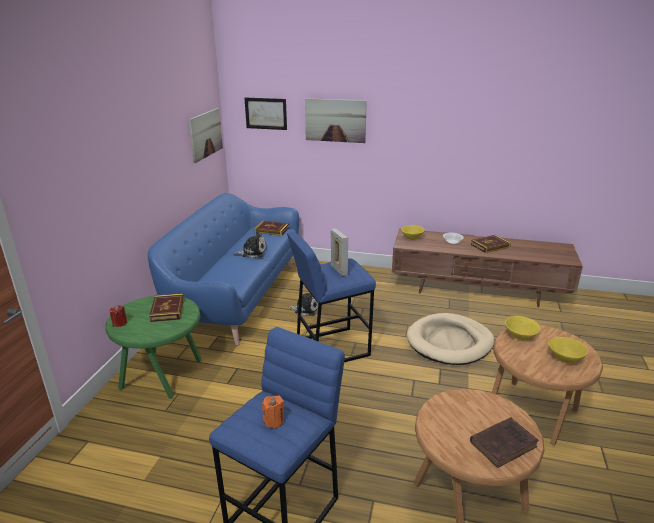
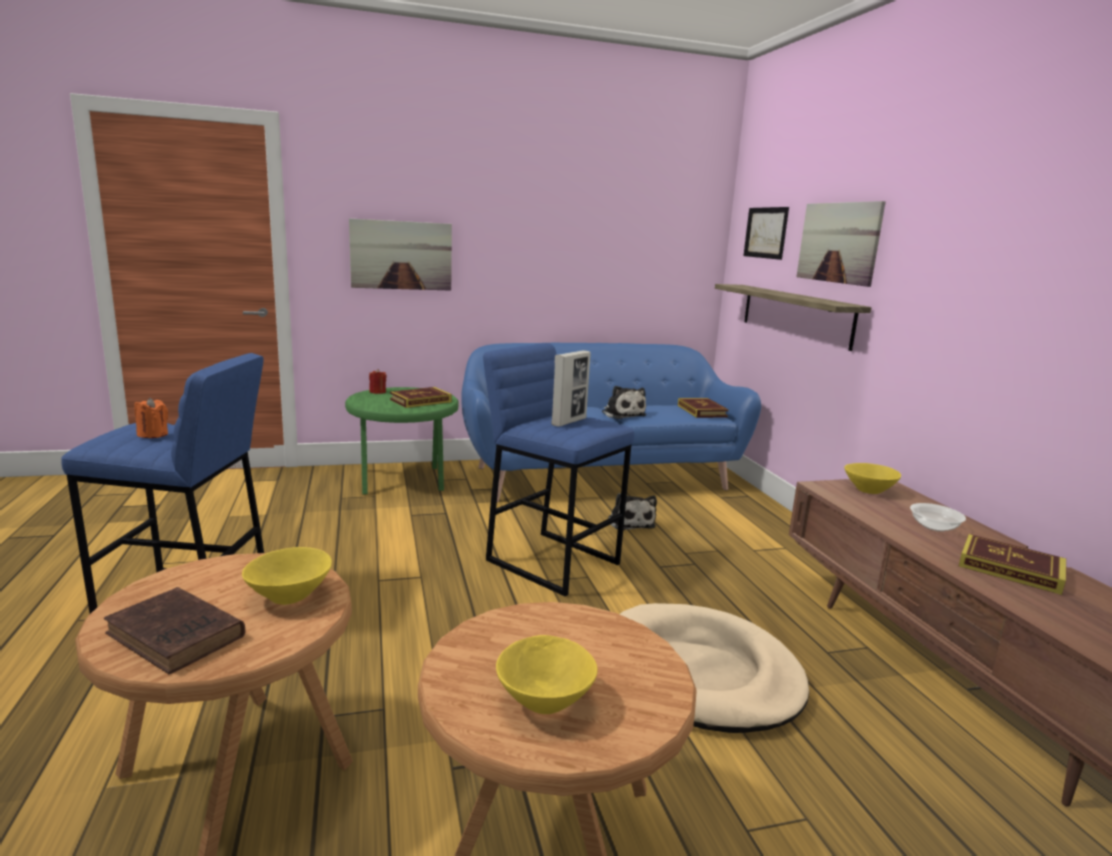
camera: 60 degrees right, 10 degrees down
(205, 134) = (671, 250): picture -> picture (401, 255)
(307, 160) = (795, 314): none -> shelf
(520, 337) = (590, 630): yellow bowl -> yellow bowl (288, 596)

